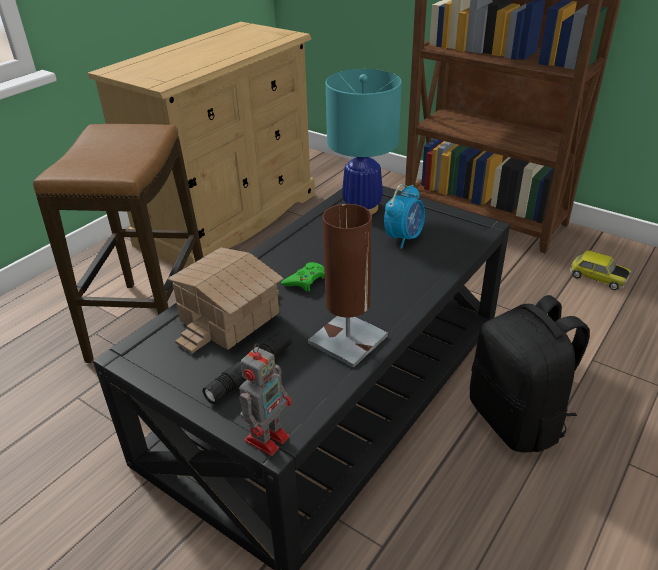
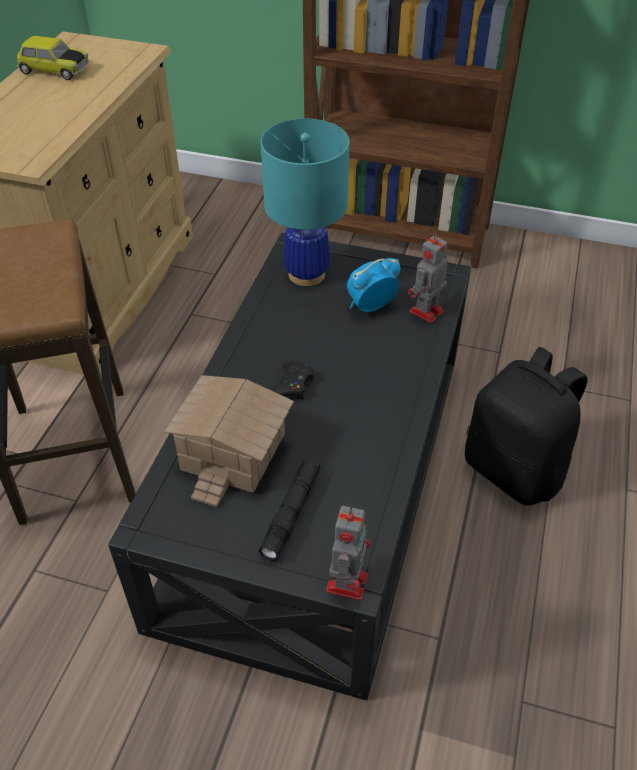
camera: 20 degrees left, 10 degrees up
(306, 280) = (292, 385): green game controller -> black game controller
(348, 339) = (372, 449): brown table lamp -> none
(404, 238) = (370, 306): alarm clock -> alarm clock turned 135 degrees counterclockwise
(450, 249) = (425, 312): none -> toy robot
(597, 278) = (537, 288): toy car -> toy car (54, 70)

